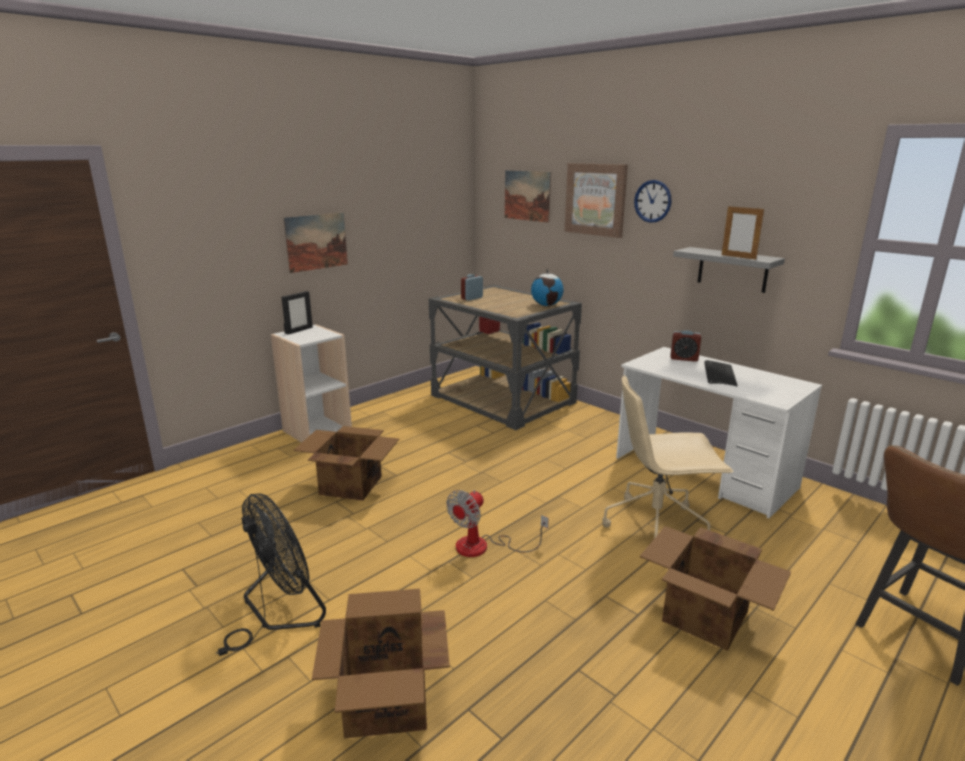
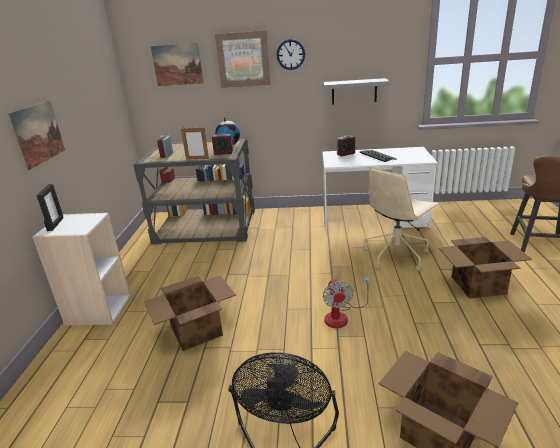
camera: 40 degrees left, 5 degrees up
(521, 311) = (223, 153): none -> alarm clock
(738, 257) = (366, 81): picture frame -> picture frame (197, 159)

